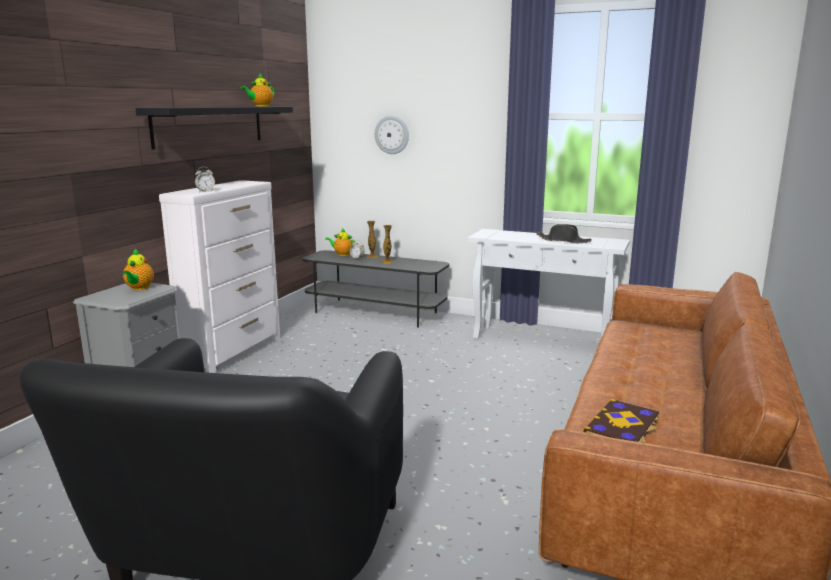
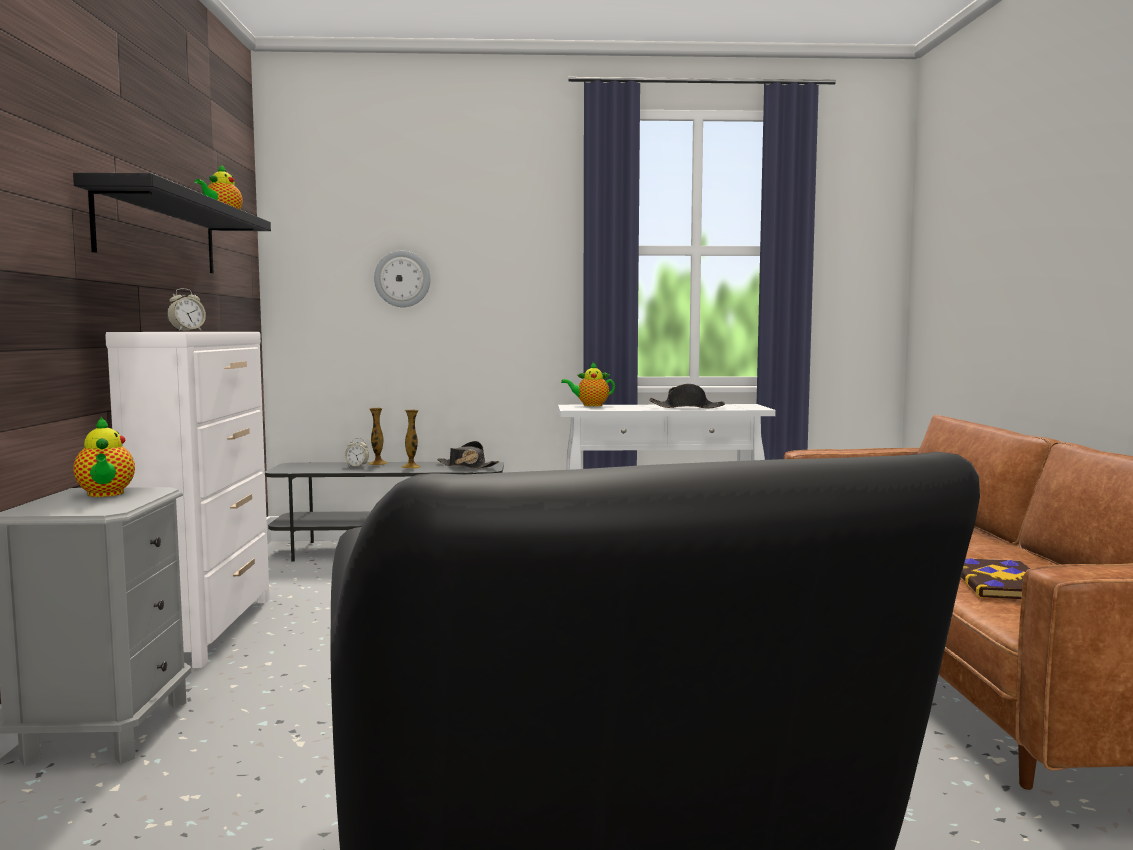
camera: 25 degrees left, 10 degrees down
(342, 254) = (325, 464): teapot -> teapot (590, 405)
(421, 265) = (467, 466): none -> black hat

